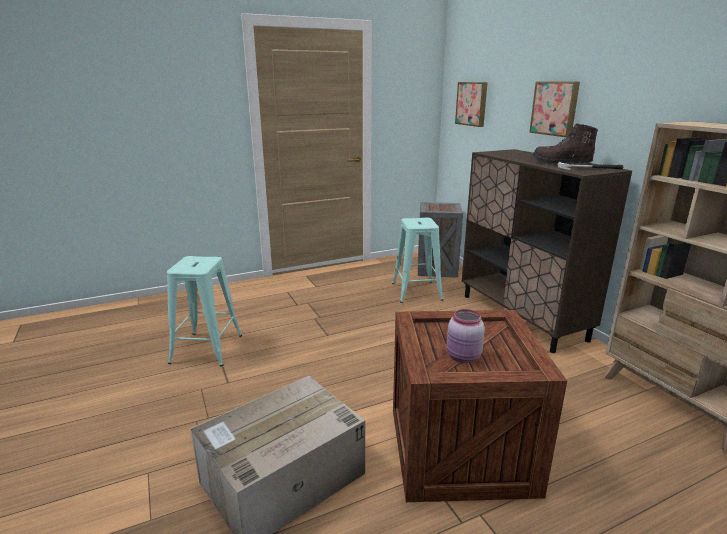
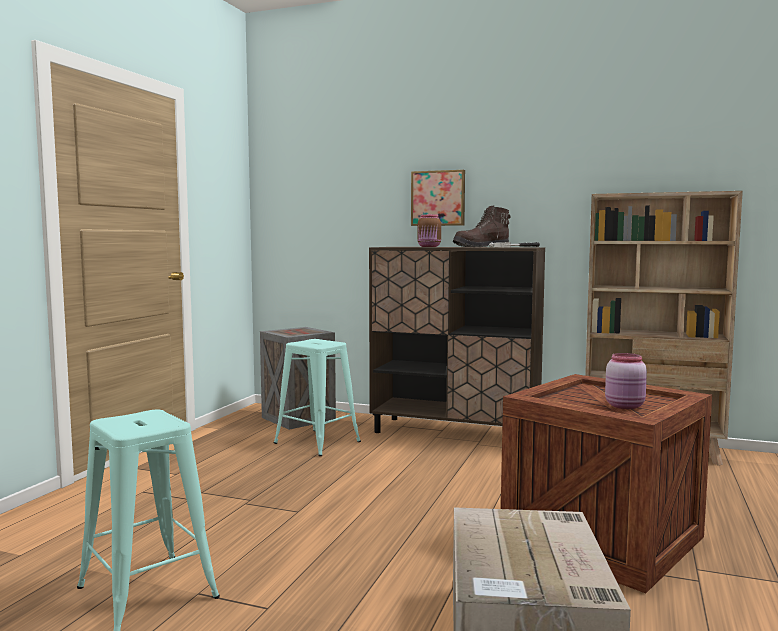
camera: 45 degrees left, 15 degrees down
(472, 104) = (309, 202): picture -> none
(526, 156) = (429, 246): none -> brown jar

